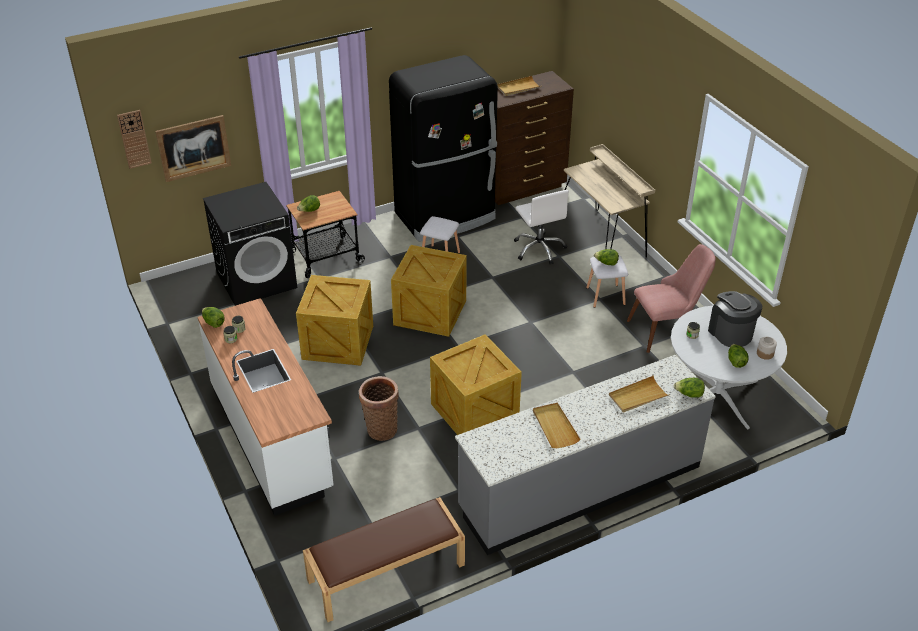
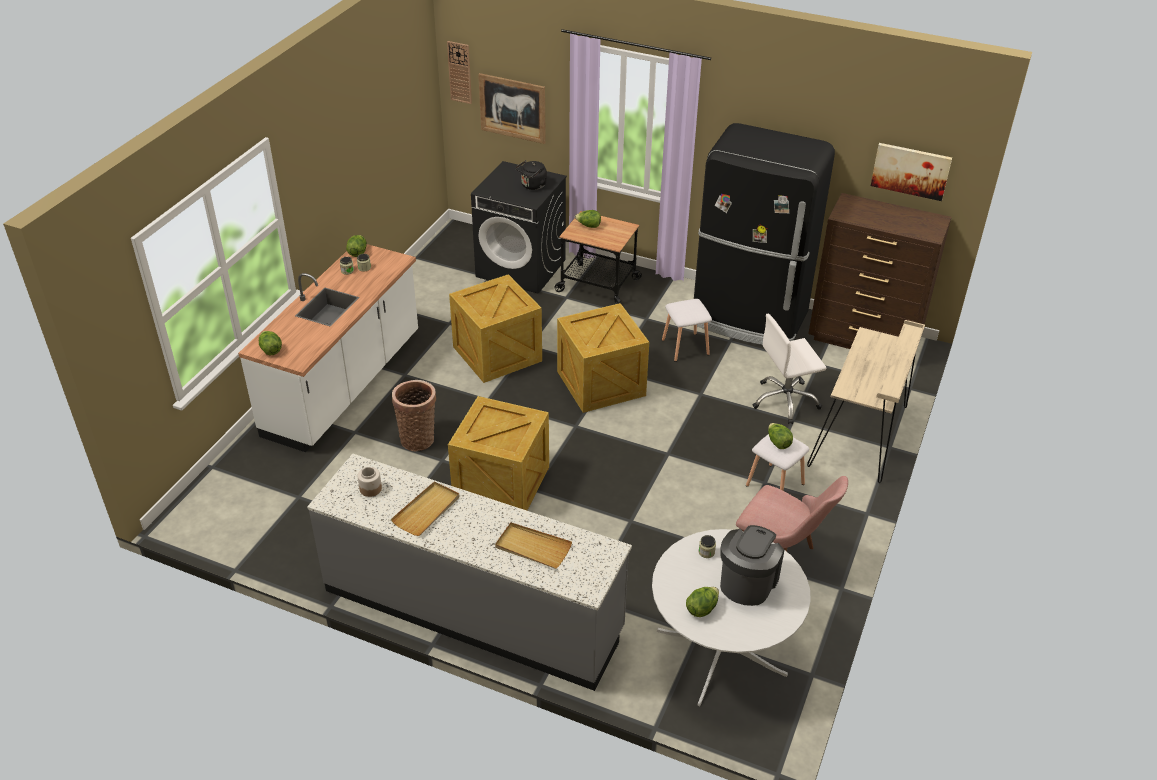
camera: 50 degrees right, 0 degrees up
(256, 201) = (532, 186): none -> black kettle
(385, 573) = (250, 537): brown bench -> none
(518, 88) = (883, 213): beige tray -> none
(521, 50) = (911, 171): none -> picture
(539, 249) = (785, 401): white office chair -> white office chair turned 45 degrees clockwise
(689, 394) = (576, 585): lettuce -> lettuce (270, 350)
(765, 353) = (745, 627): jar -> jar (371, 489)

